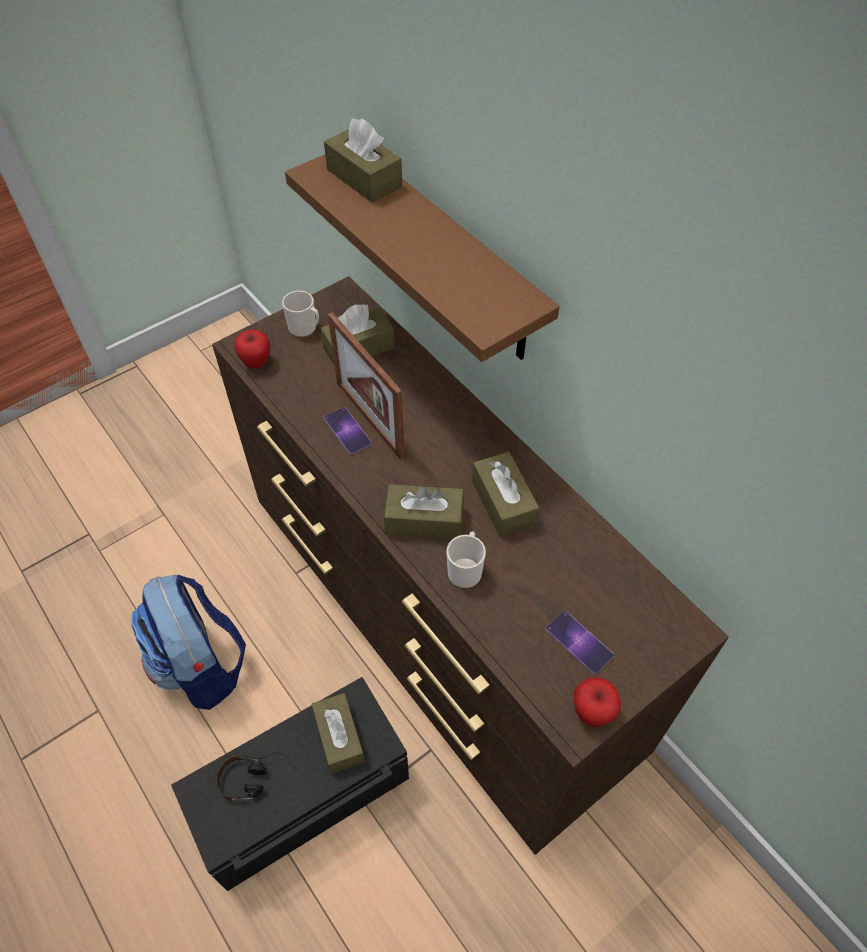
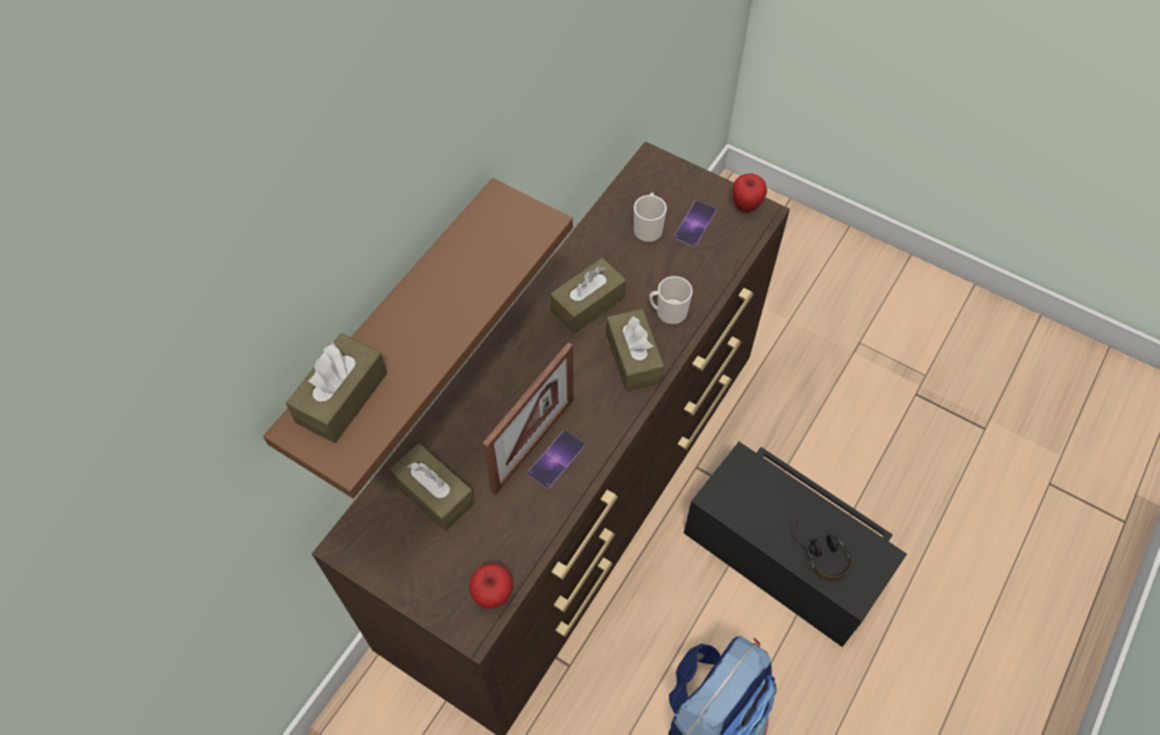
camera: 110 degrees left, 5 degrees up
(305, 328) = (420, 564): mug -> mug (648, 228)
(339, 737) = (753, 497): brown tissue box -> none

